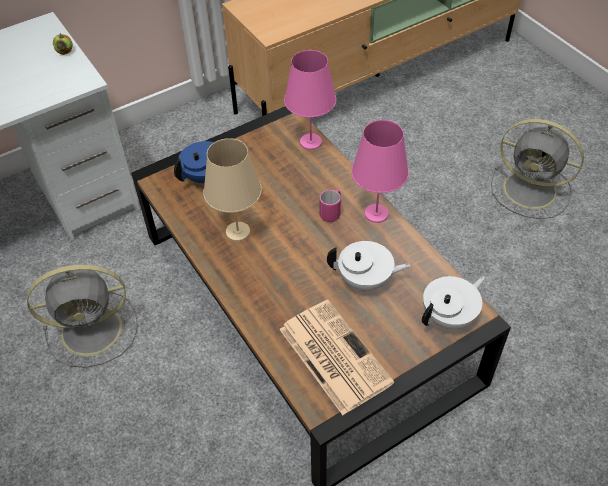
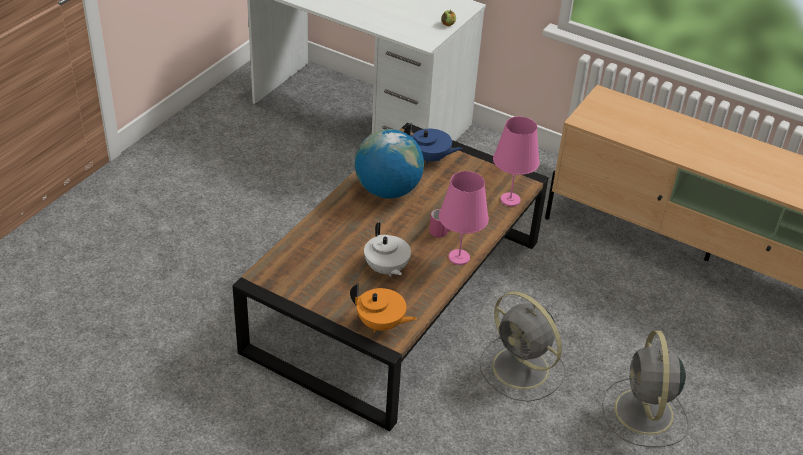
camera: 60 degrees right, 10 degrees down
(94, 329) = (304, 192): grey fan -> grey fan (522, 369)
(237, 231) = (387, 190): beige table lamp -> globe
(333, 355) = (307, 270): newspaper -> none
(449, 316) = (381, 324): white teapot -> orange teapot

